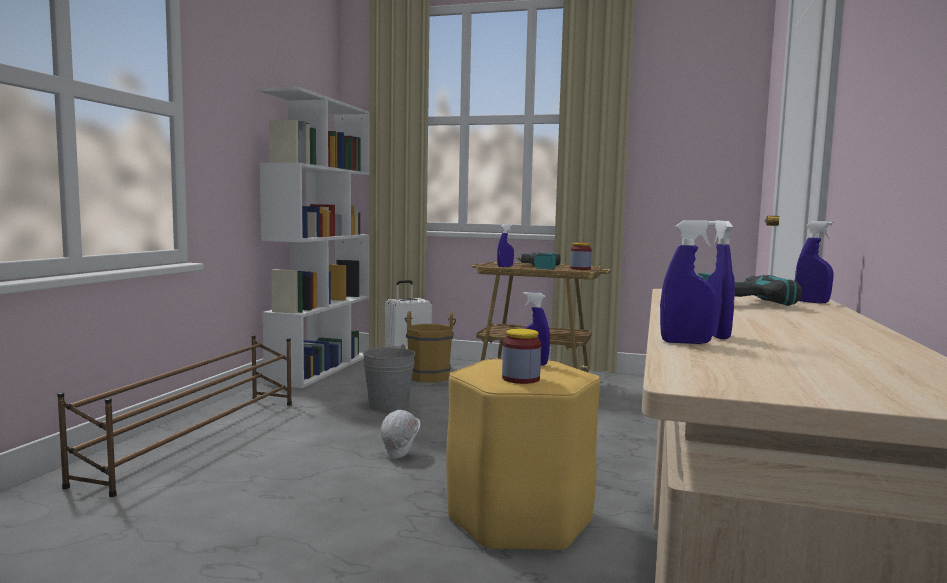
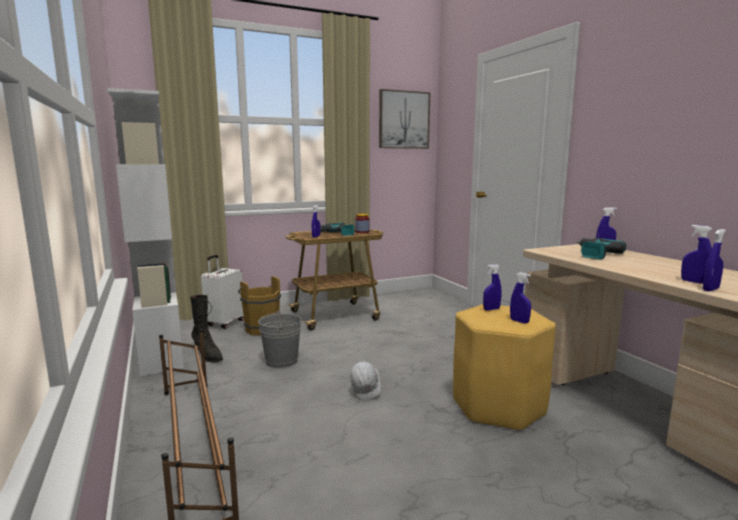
camera: 40 degrees left, 5 degrees up
(340, 384) = (207, 355): none -> black boot
(521, 379) = (519, 321): jar -> blue spray bottle
(700, 108) = (404, 120): none -> picture

